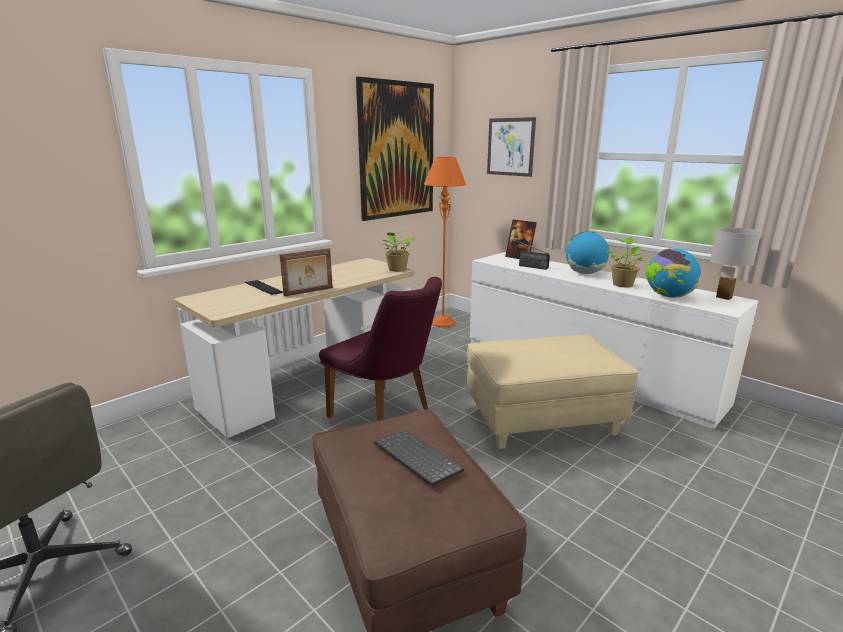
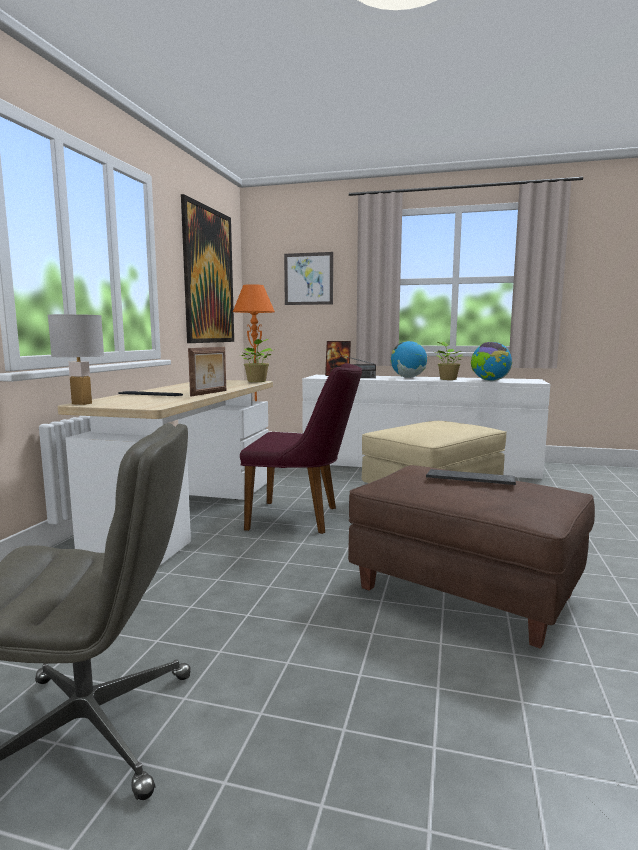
camera: 30 degrees left, 10 degrees down
(724, 297) = (521, 379): white table lamp -> white table lamp (82, 403)

